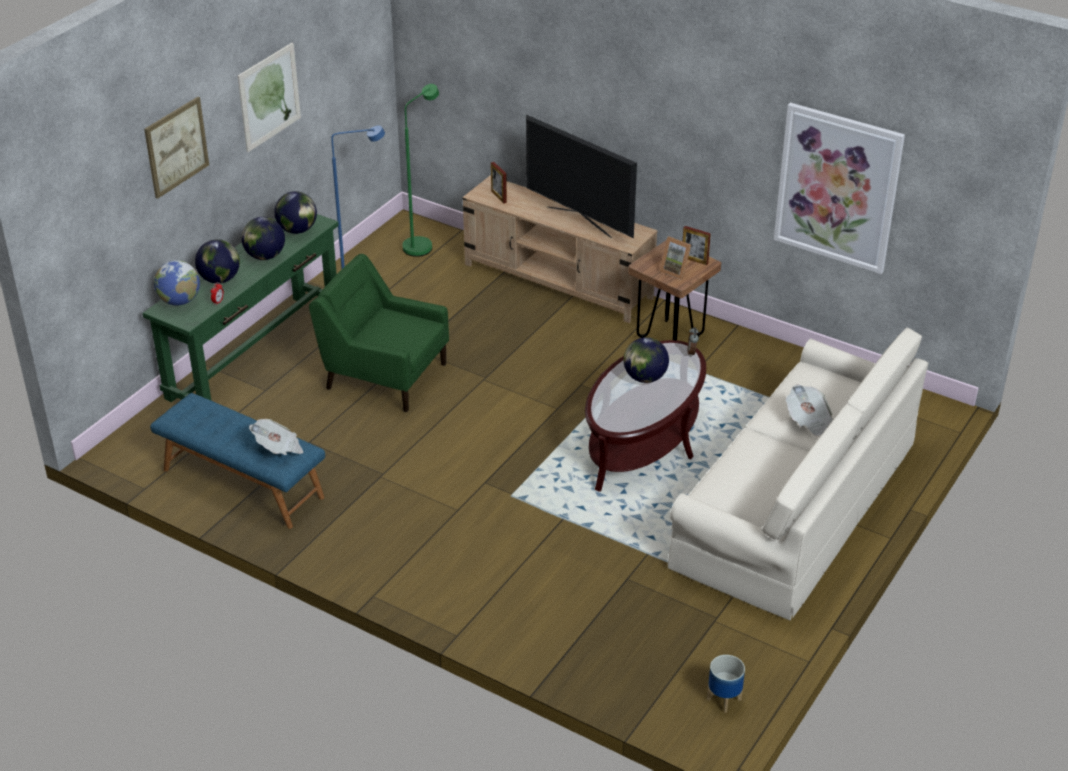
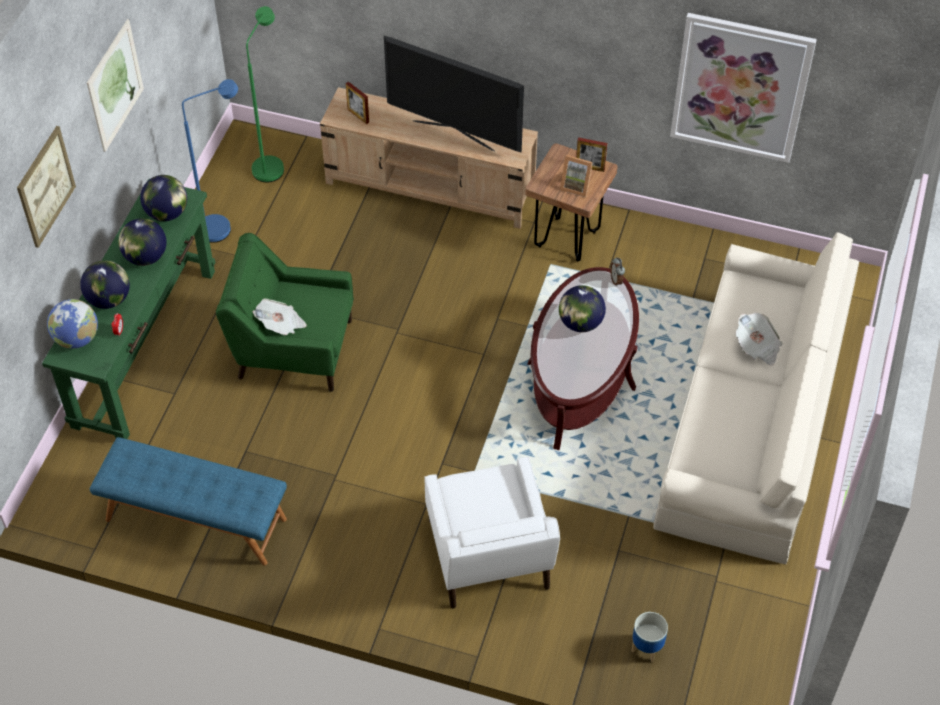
camera: 15 degrees left, 15 degrees up
(278, 448) = (239, 492): newspaper -> newspaper (281, 325)
(499, 560) = (488, 557): none -> white armchair
(724, 699) = (752, 669): planter -> planter (647, 647)

